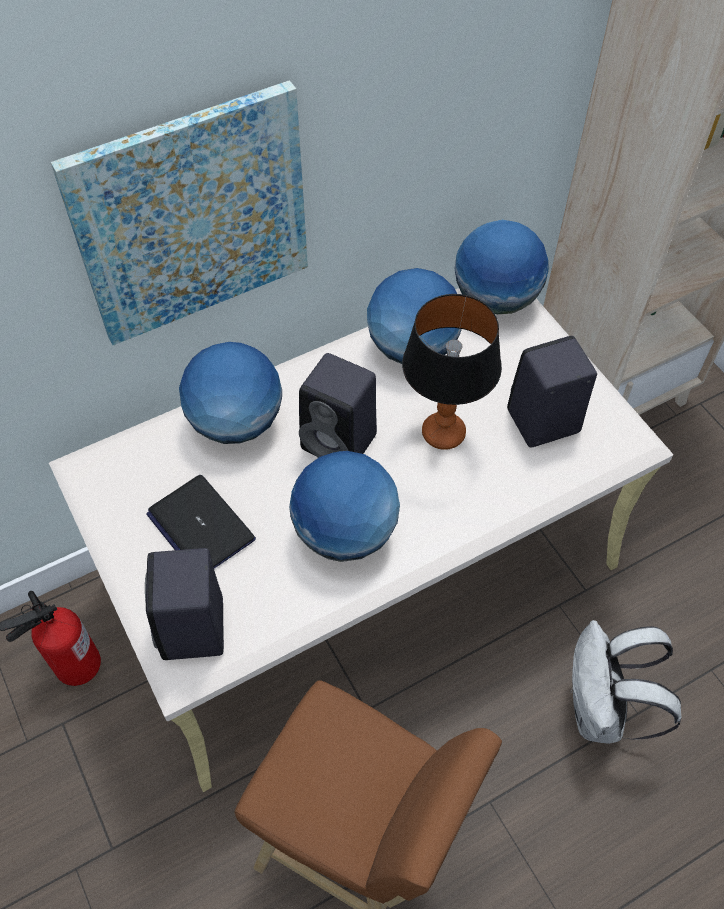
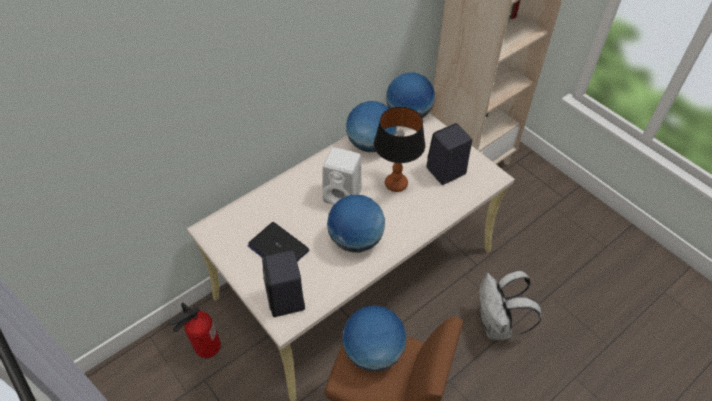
camera: 10 degrees left, 5 degrees down
(192, 216) = (258, 82): picture -> none
(236, 422) = (285, 193): globe -> globe (373, 351)
(341, 442) = (344, 195): black speaker -> white speaker

